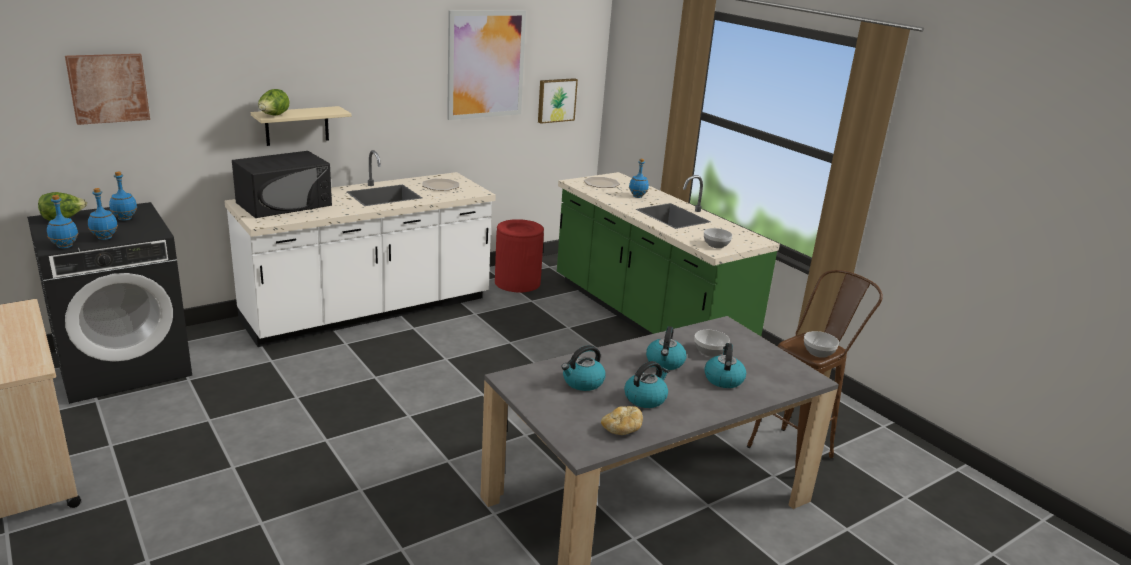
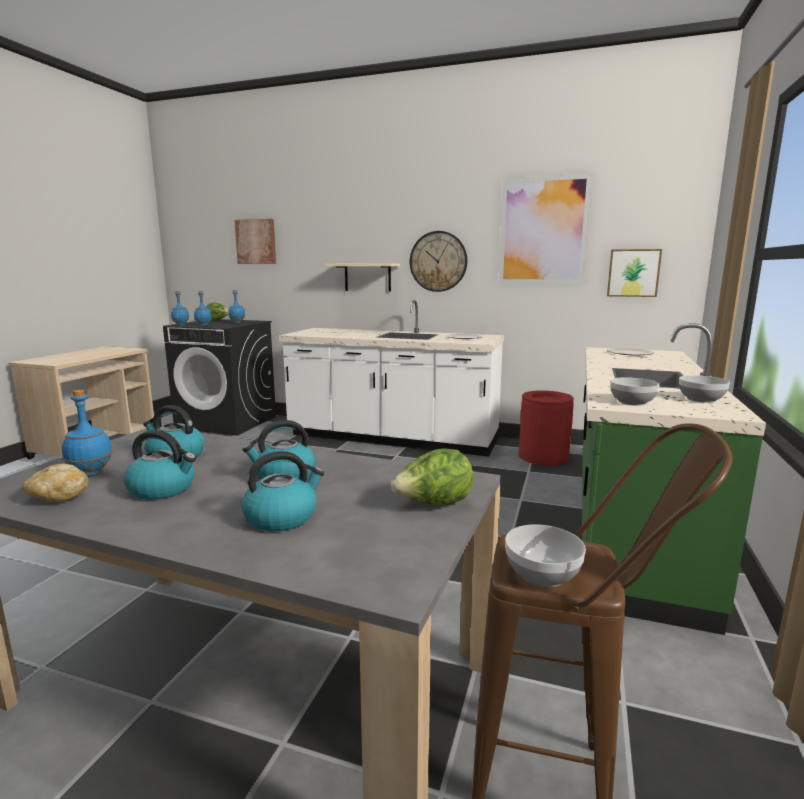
camera: 55 degrees right, 10 degrees down
(273, 116) = (338, 263): lettuce -> lettuce (433, 505)
(284, 204) = (335, 331): black microwave -> none
(384, 101) = (438, 261): none -> wall clock
(637, 197) = (646, 363): blue bottle -> blue bottle (90, 473)
(710, 352) = (361, 490): bowl -> bowl (701, 399)

